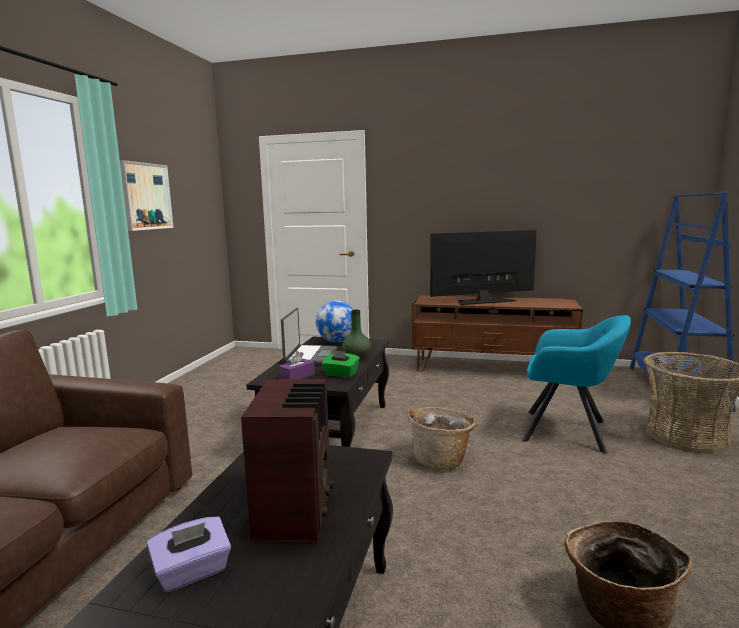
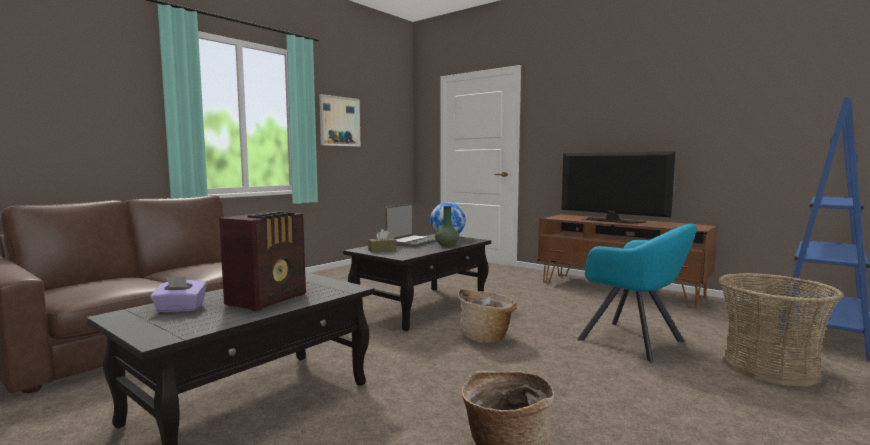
camera: 25 degrees right, 5 degrees down
(297, 377) = (382, 250): purple tissue box -> brown tissue box
(340, 374) = (414, 252): green tissue box -> none
(483, 301) = (612, 220): television -> television turned 150 degrees counterclockwise

